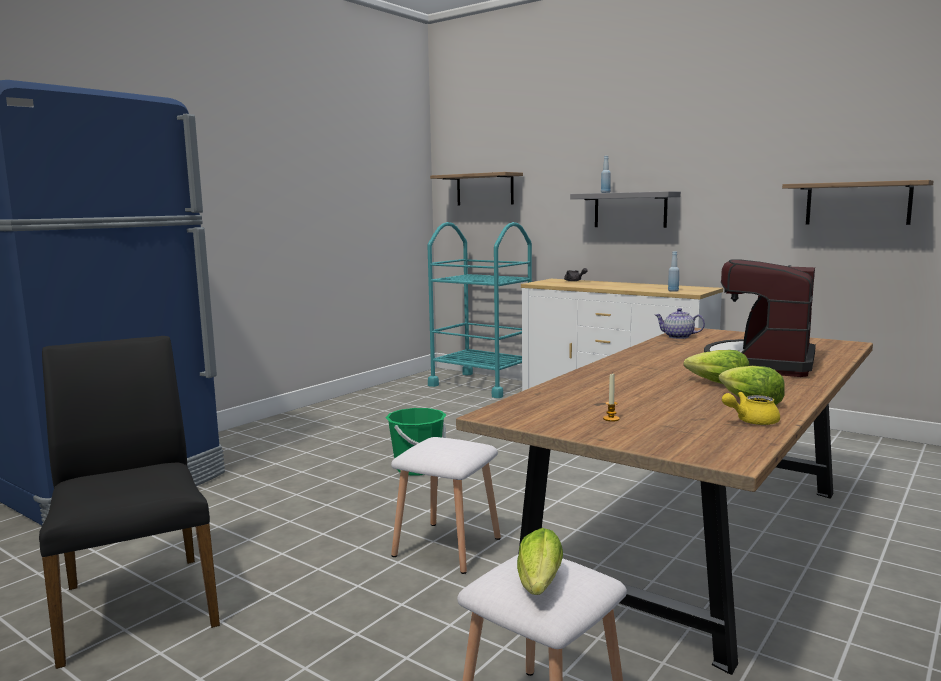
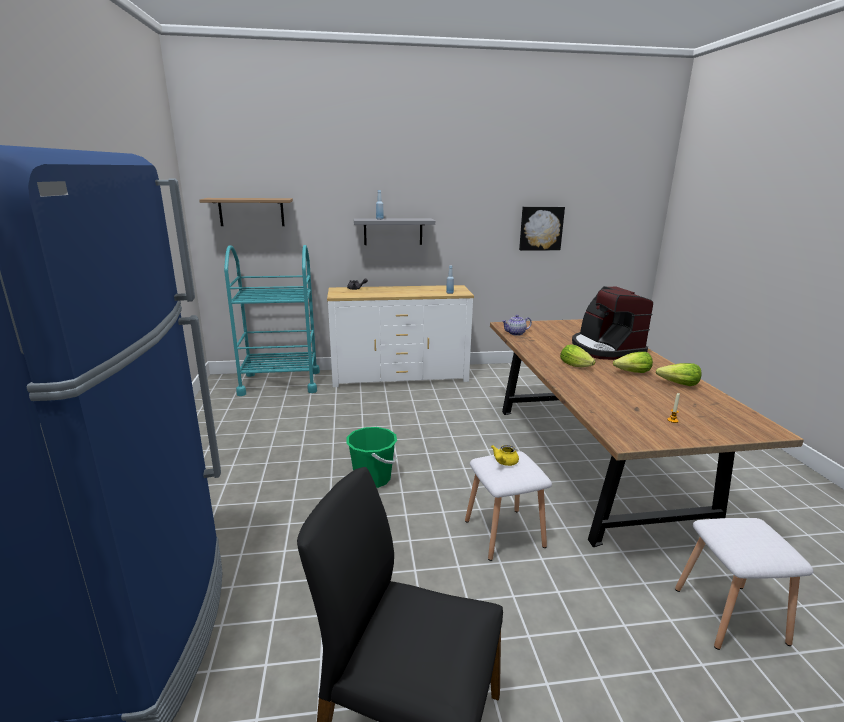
camera: 45 degrees left, 10 degrees up
(539, 586) = (762, 543): lettuce -> lettuce (577, 366)
(751, 421) = (712, 399): yellow teapot -> yellow teapot (504, 462)
(857, 203) = (540, 228): shelf -> picture

